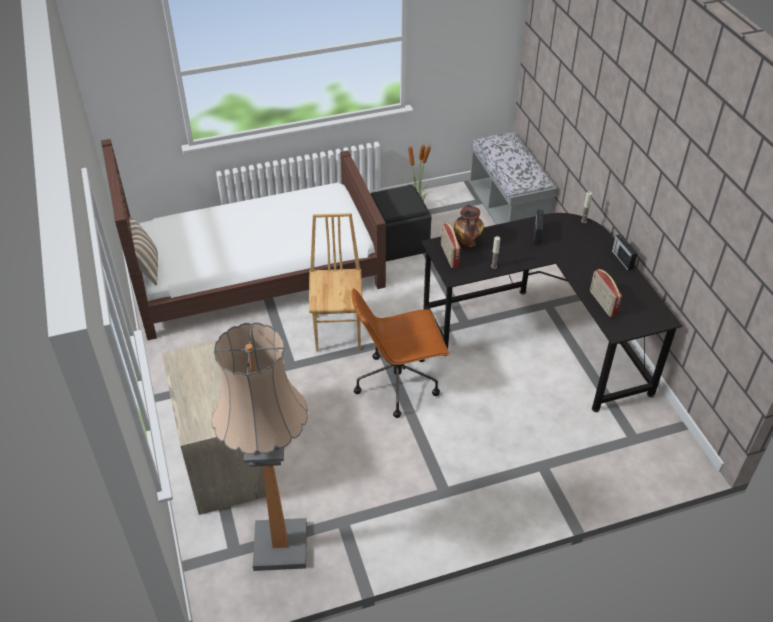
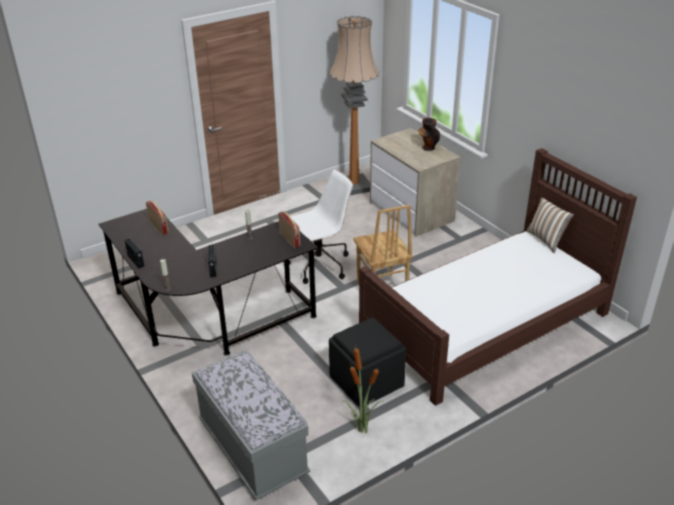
camera: 165 degrees right, 10 degrees down
(398, 383) = (318, 266): brown office chair -> white office chair
(467, 242) = (276, 251): vase -> vase (427, 147)

